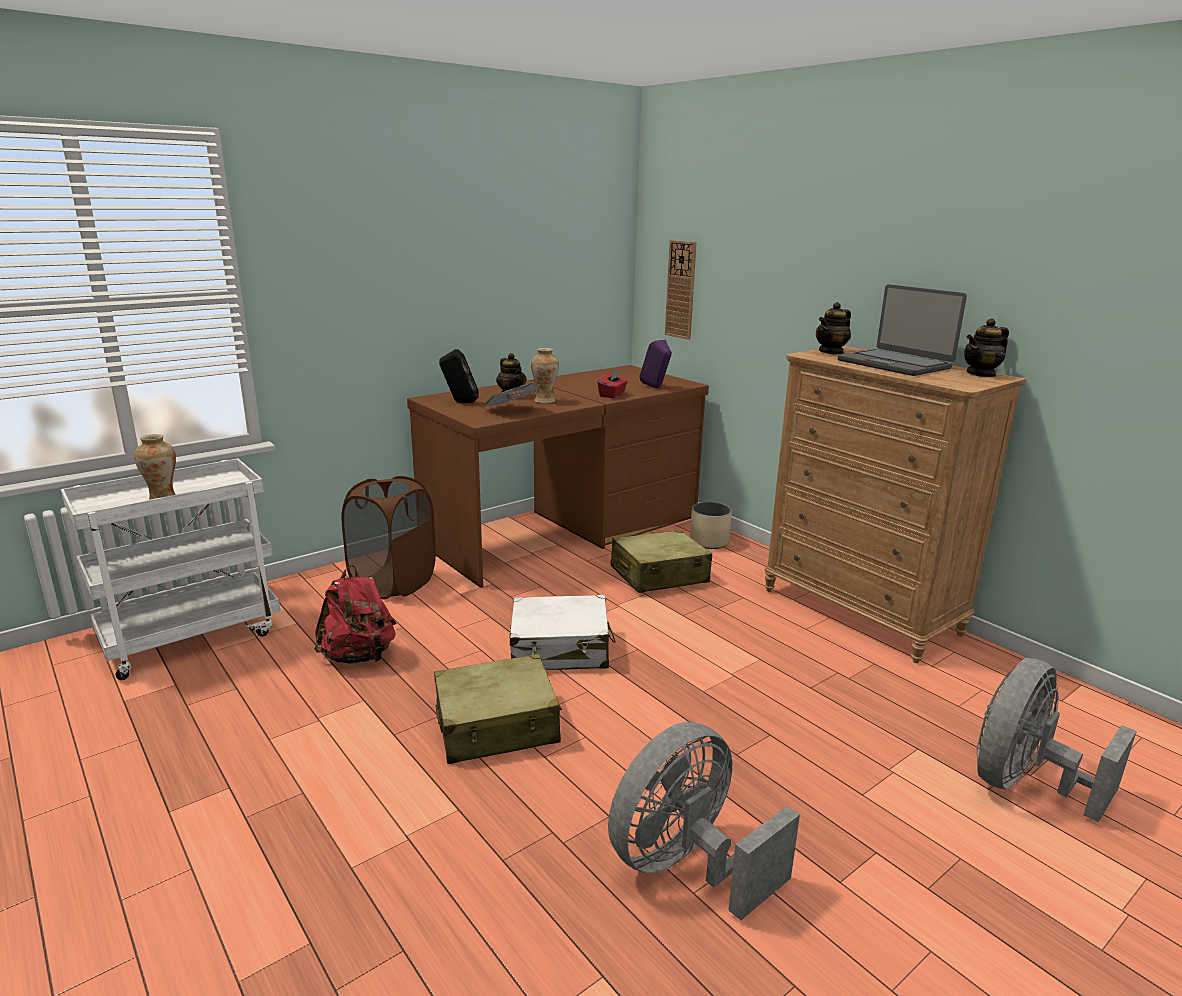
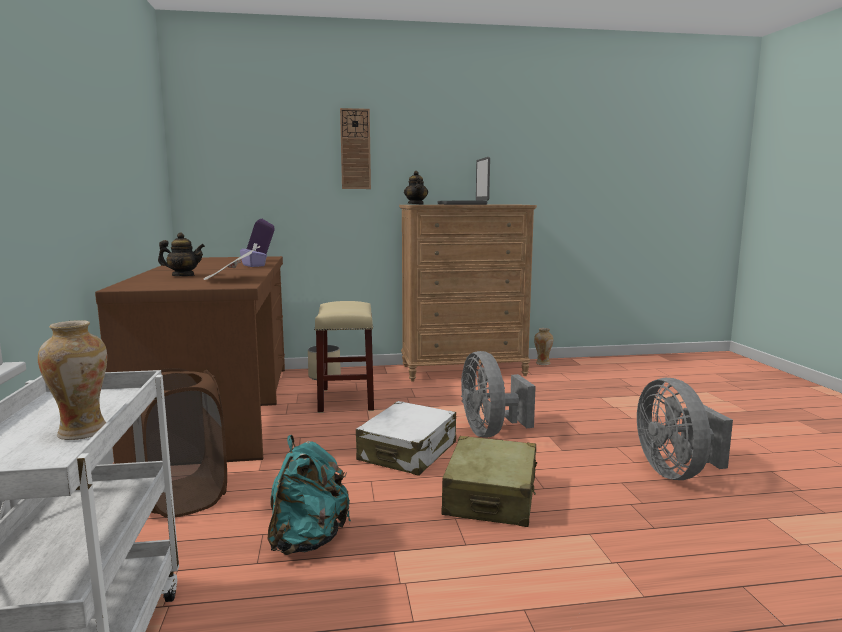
camera: 60 degrees left, 10 degrees down
(359, 656) = (308, 540): red backpack -> turquoise backpack
(459, 403) = (165, 284): black speaker -> none
(544, 401) = (226, 273): vase -> vase (542, 363)
(612, 395) = (254, 265): red tissue box -> purple tissue box
(658, 575) = (347, 400): beige suitcase -> beige stool
(681, 290) = (233, 183): wall clock -> wall clock (355, 149)
(895, 364) = (463, 204): laptop -> laptop turned 90 degrees clockwise
(981, 374) = (502, 204): teapot -> none
(1024, 784) = (638, 389): grey fan -> grey fan (490, 432)

